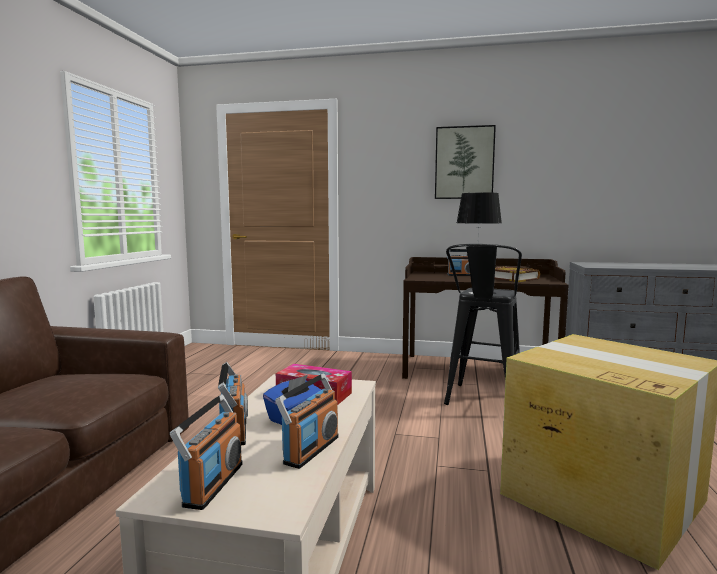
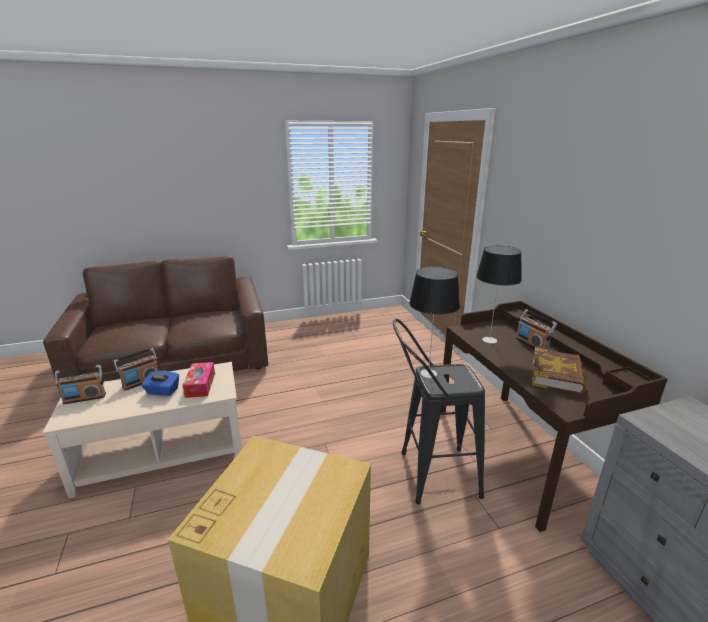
camera: 60 degrees right, 15 degrees up
(311, 449) = (121, 409): radio -> none
(443, 278) = (489, 340): none -> table lamp
(464, 163) = (591, 203): picture -> none

